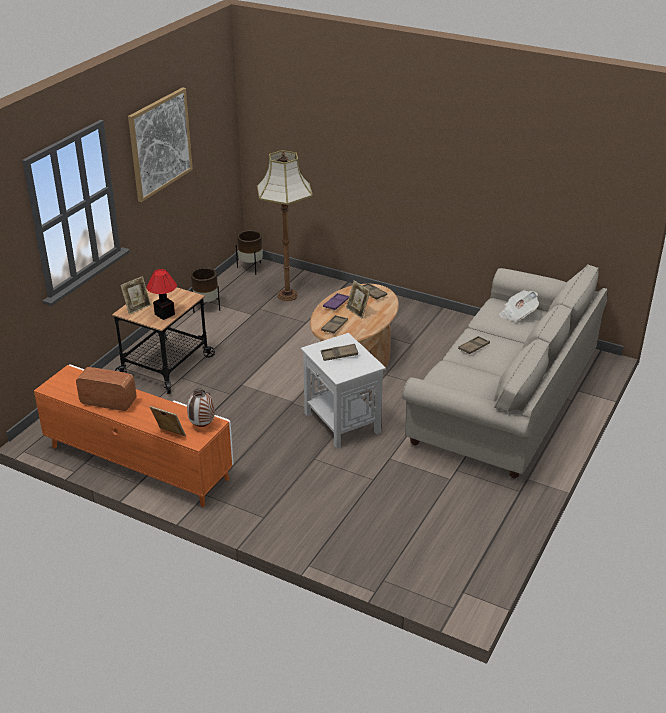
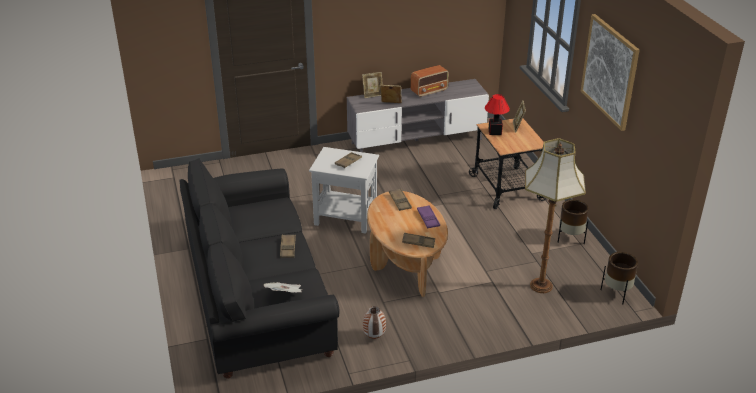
camera: 135 degrees right, 0 degrees up
(139, 463) = (416, 141): orange tv stand -> grey tv stand
(202, 426) = (364, 105): vase -> vase (374, 336)
(357, 311) = (403, 221): picture frame -> picture frame (390, 104)
(503, 399) = (258, 296): beige sofa -> black sofa

